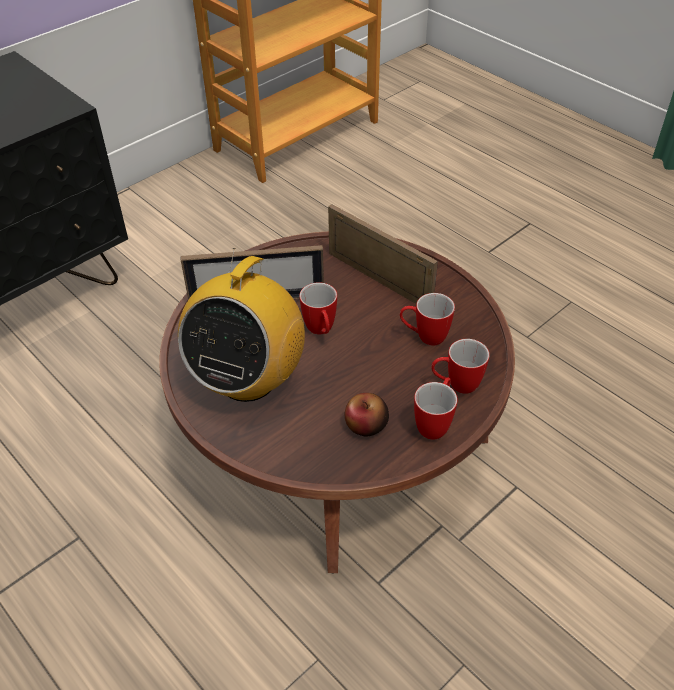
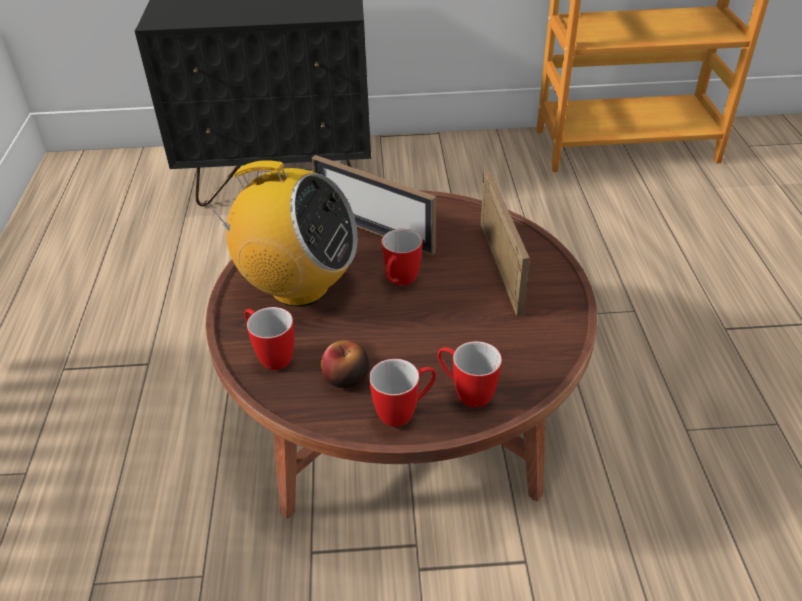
camera: 40 degrees right, 5 degrees down
(248, 379) = (298, 287): radio -> radio turned 135 degrees counterclockwise
(424, 336) = (486, 335): mug -> mug (270, 355)

